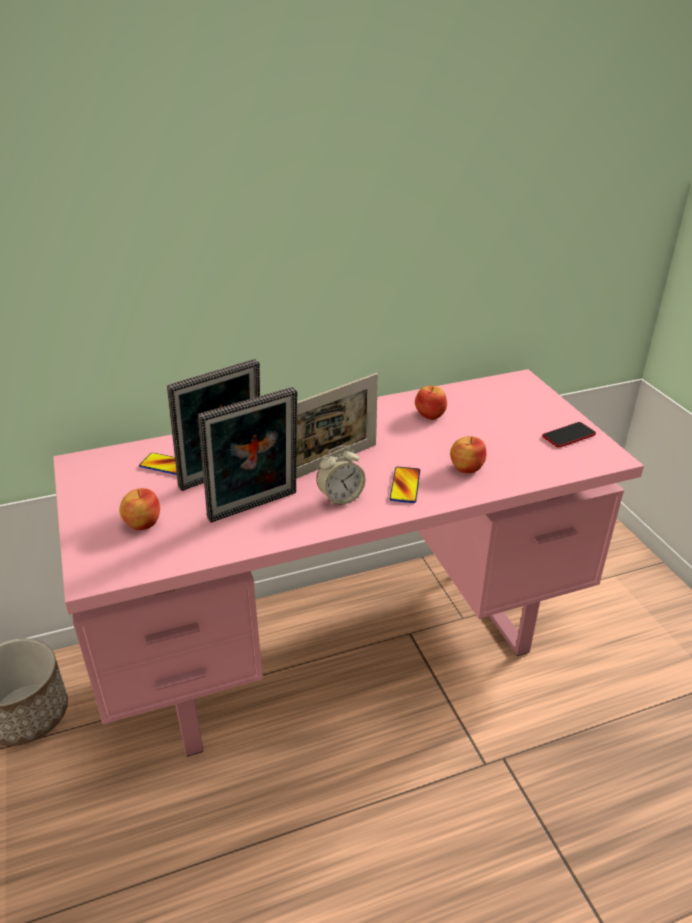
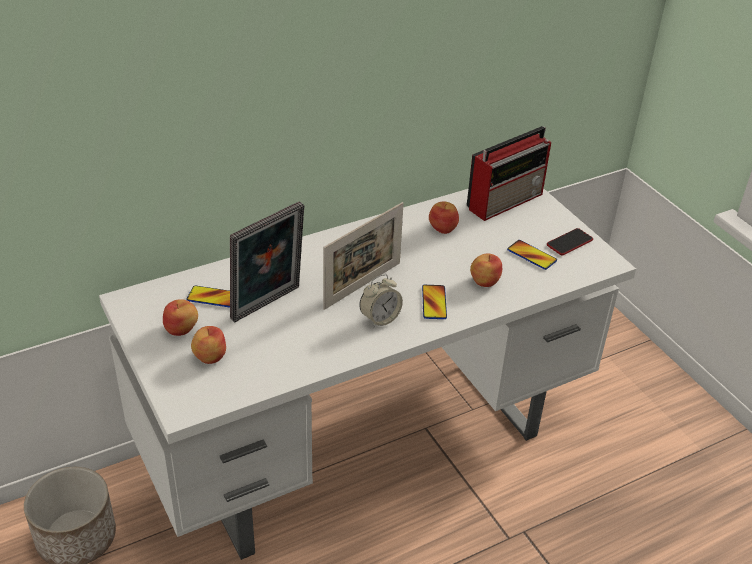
camera: 10 degrees left, 5 degrees up
(124, 494) = (182, 329): none -> apple
(255, 508) = (306, 334): picture frame -> none
(346, 648) = (368, 447): pink desk -> white desk
(504, 393) = (506, 200): none -> radio
(524, 446) = (531, 255): none -> phone

